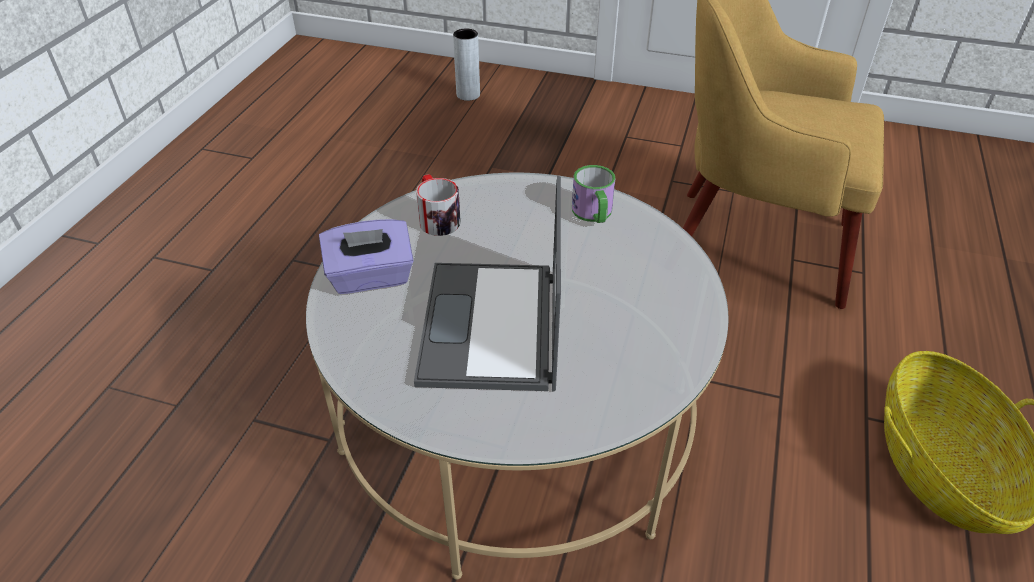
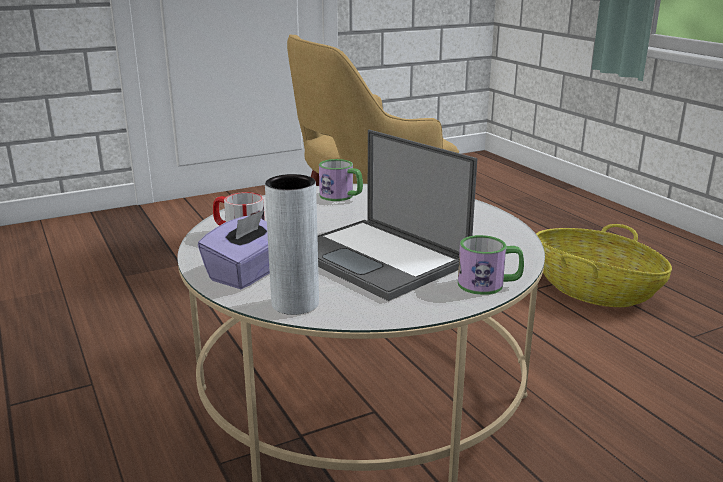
camera: 45 degrees left, 20 degrees down
(468, 95) = (37, 244): grey vase -> grey vase (295, 304)
(526, 431) = (489, 284): none -> mug

